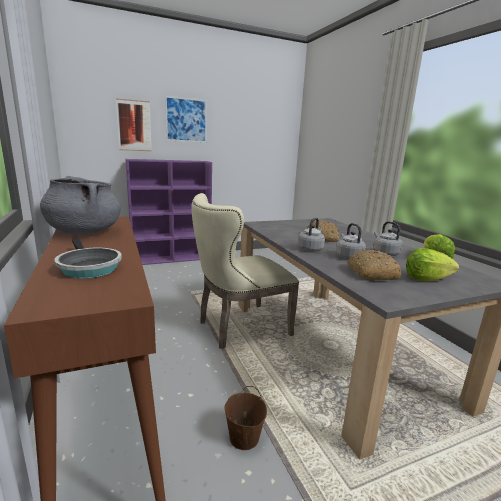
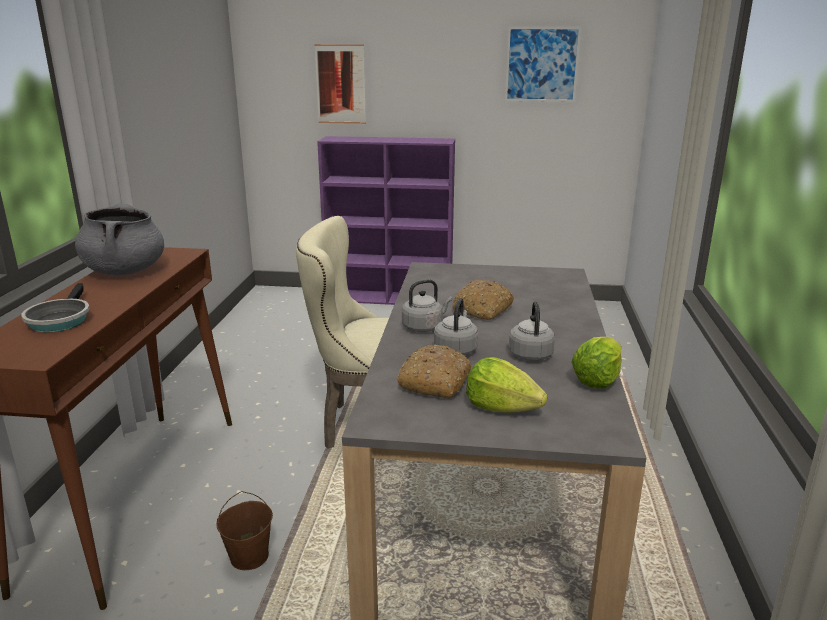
camera: 30 degrees right, 5 degrees up
(186, 120) = (422, 70): picture -> picture (542, 64)

